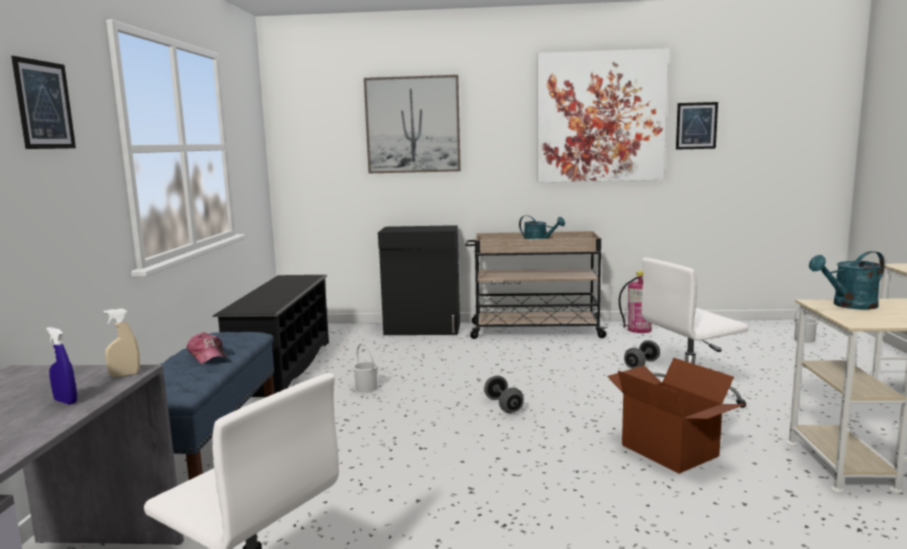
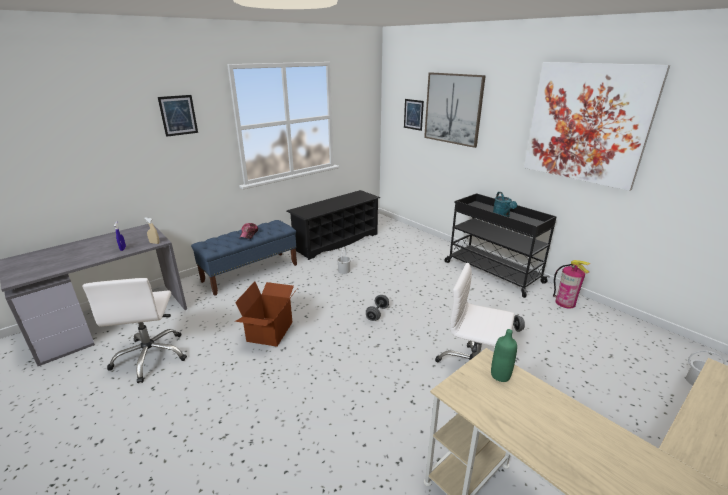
camera: 45 degrees right, 15 degrees up
(423, 329) = (433, 244): black cabinet -> none
(534, 330) = (491, 271): beige cart -> black cart
(670, 450) = (397, 391): cardboard box -> cardboard box (271, 332)
(696, 125) = (682, 147): picture -> picture (413, 114)
(848, 305) = (500, 375): turquoise watering can -> green bottle

